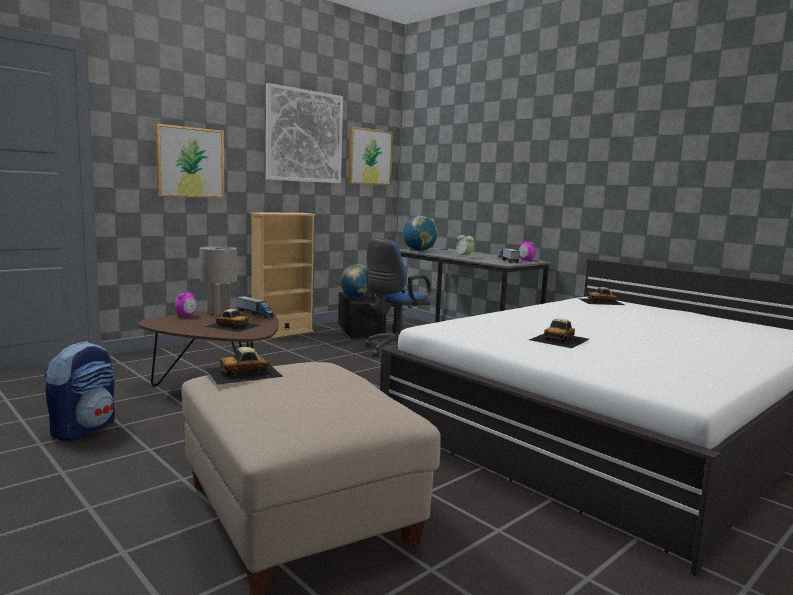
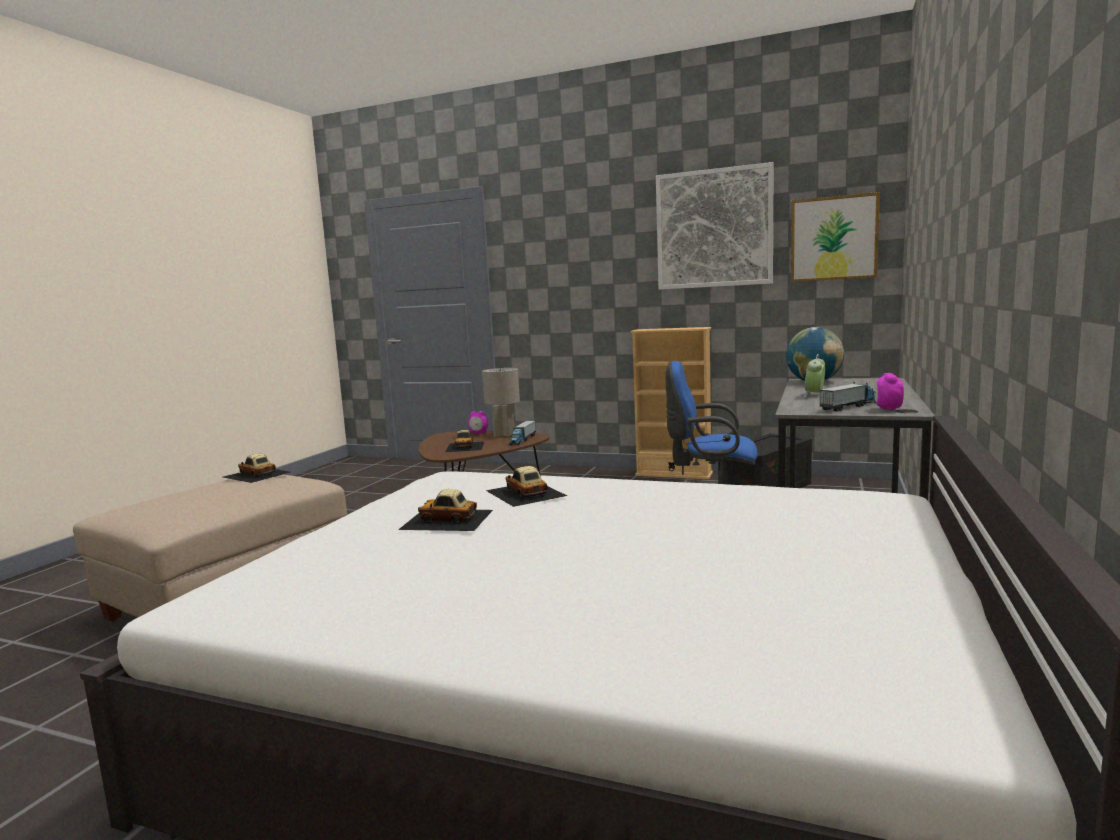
camera: 65 degrees right, 0 degrees up
(84, 429) = (350, 506): backpack -> none
(190, 162) = (572, 280): picture -> none
(357, 297) = (757, 443): globe -> none
(601, 301) = (851, 505): toy car -> toy car (525, 493)

